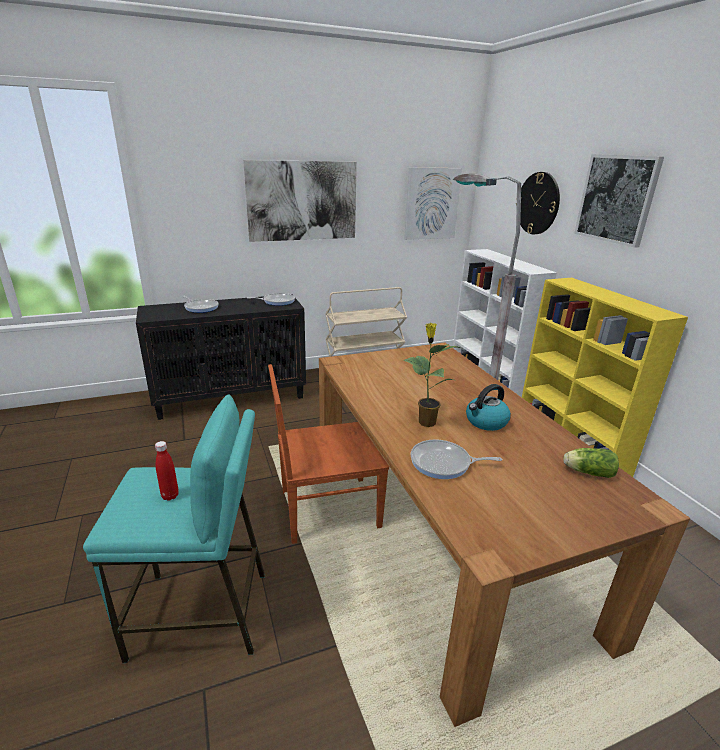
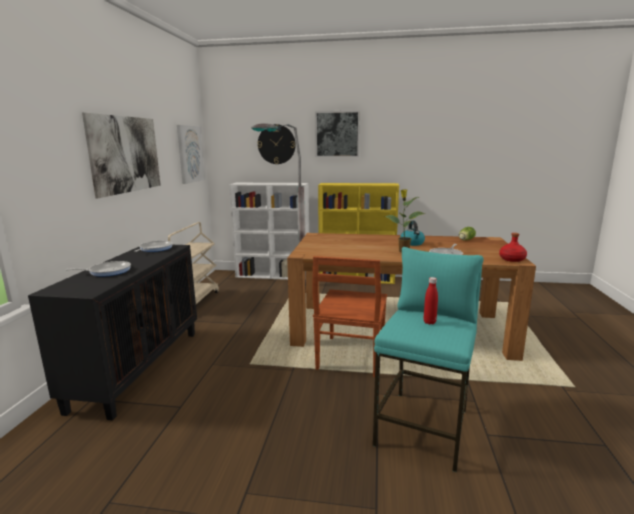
camera: 60 degrees left, 10 degrees down
(498, 545) = (512, 259): none -> red bottle

